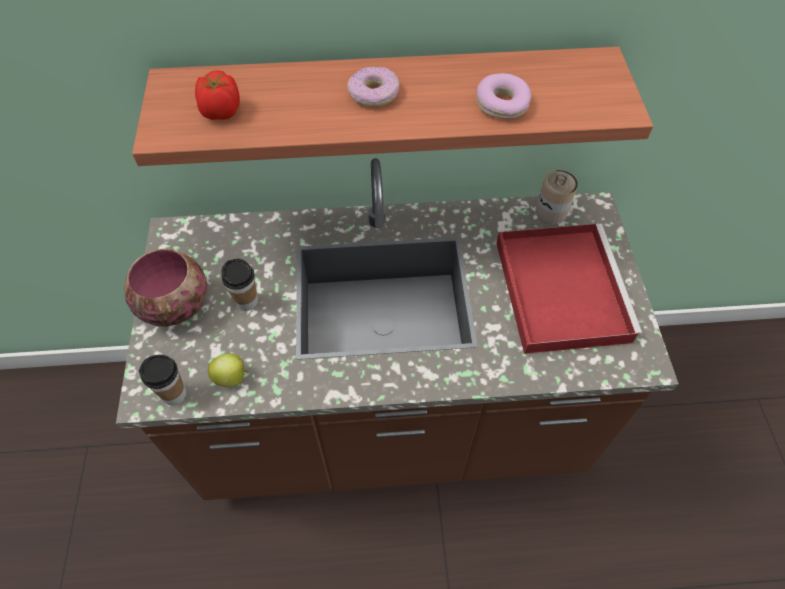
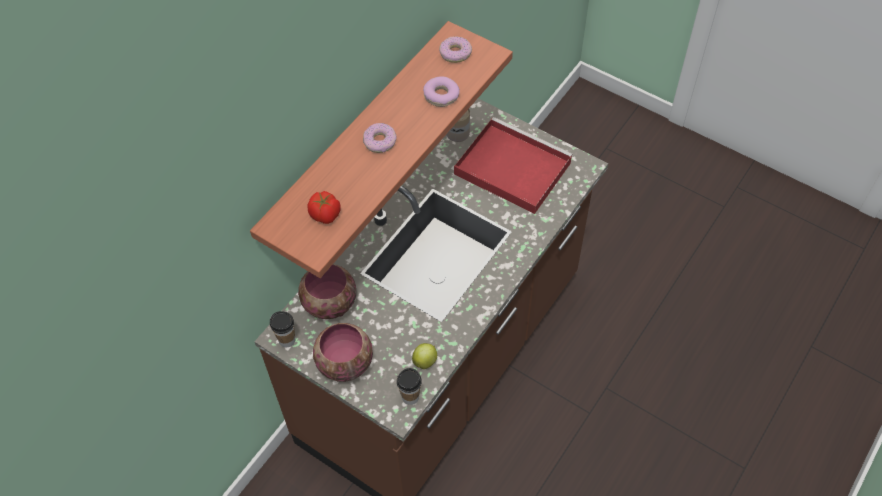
camera: 50 degrees left, 0 degrees up
(238, 246) = (329, 305): none -> bowl
(247, 301) = (377, 323): cup -> cup (287, 340)
(580, 78) = (455, 53): none -> donut

